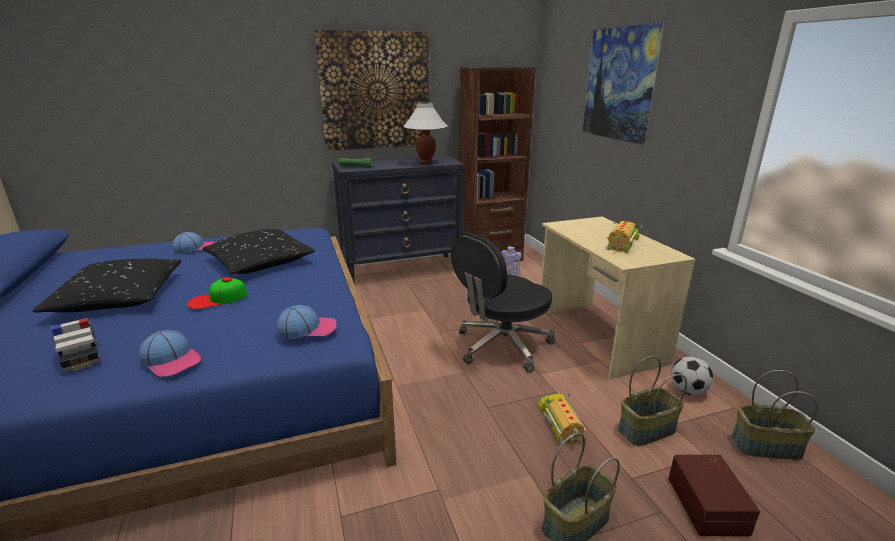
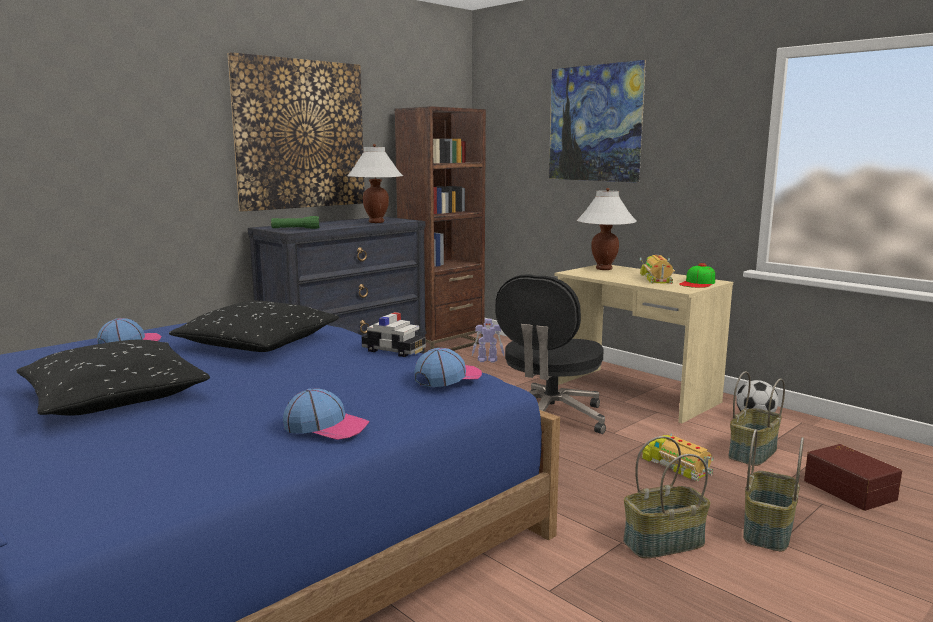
camera: 25 degrees left, 10 degrees down
(81, 356) = (186, 446): toy car -> toy car (394, 350)
(217, 299) = (281, 373): cap -> cap (698, 283)
(592, 223) = (604, 269): none -> white table lamp
(765, 447) = (850, 443): basket -> basket (664, 543)

